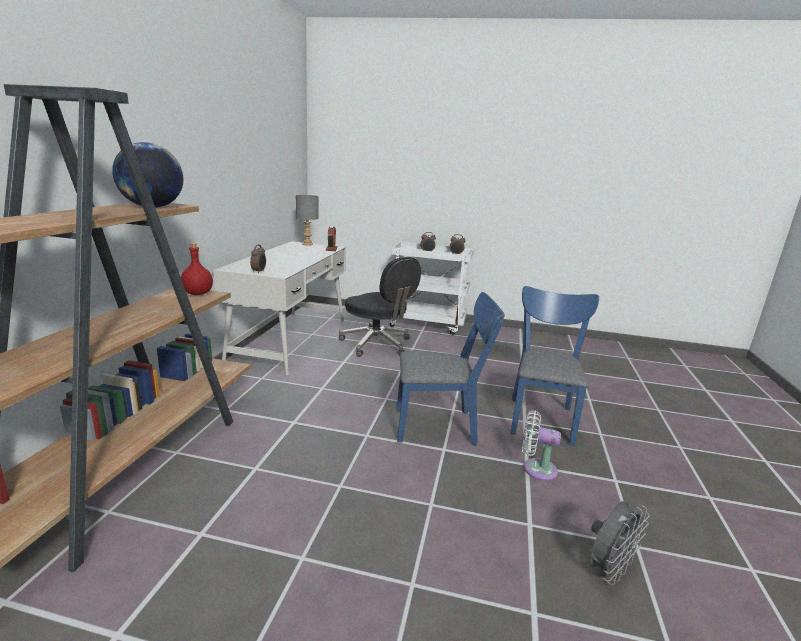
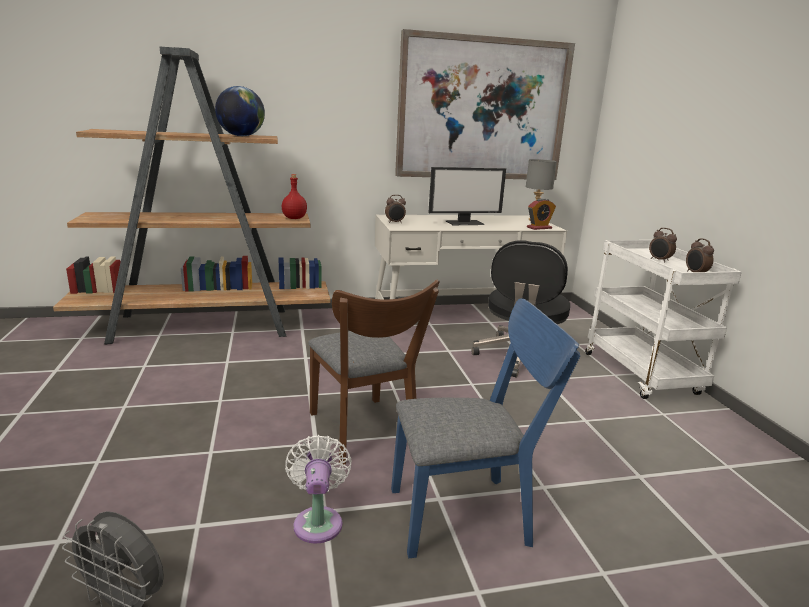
camera: 65 degrees right, 0 degrees up
(260, 155) = (482, 110): none -> picture
(290, 258) = (464, 222): none -> monitor
(442, 426) = (365, 433): blue chair -> brown chair

